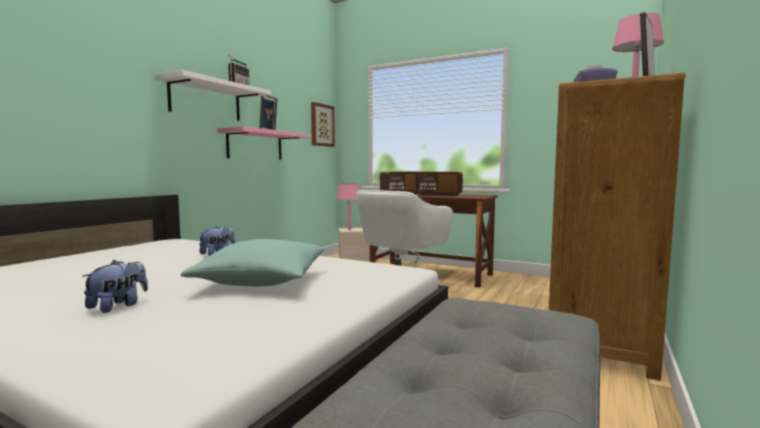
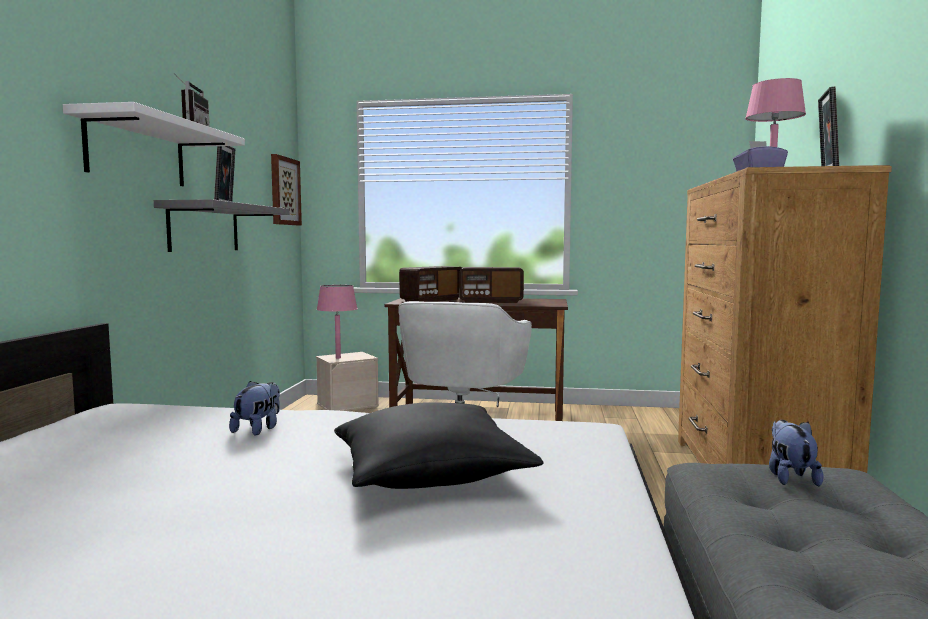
camera: 20 degrees left, 0 degrees up
(118, 306) = (273, 557): plush toy -> plush toy (790, 477)
(255, 145) = (204, 228): pink shelf -> grey shelf
(262, 281) = (430, 474): turquoise pillow -> black pillow

